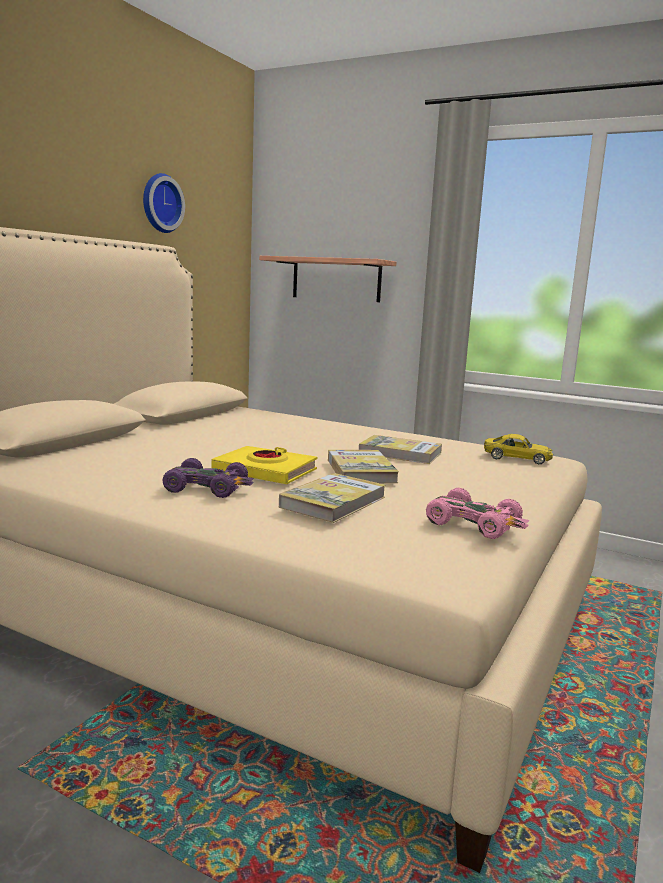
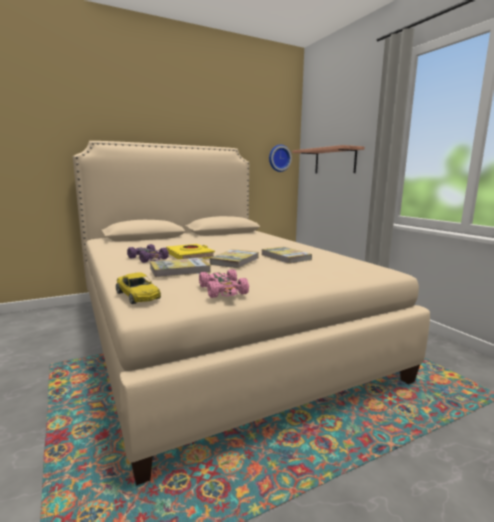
camera: 35 degrees right, 0 degrees up
(160, 203) = (233, 126): wall clock -> wall clock (279, 158)
(516, 458) = (358, 268): yellow toy car -> yellow toy car (137, 295)

